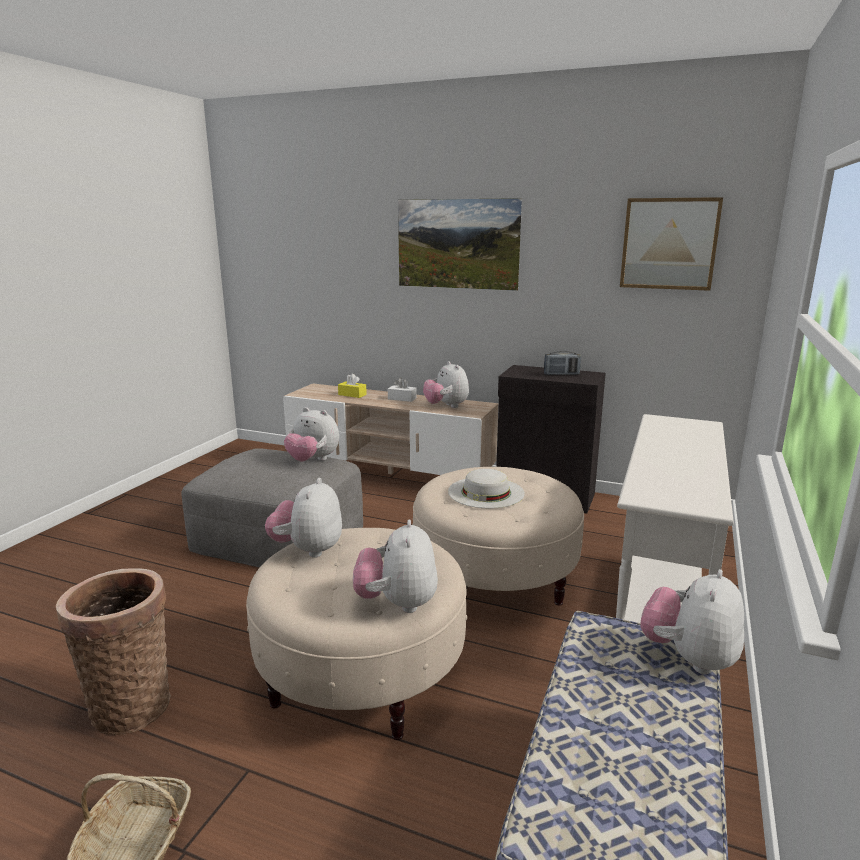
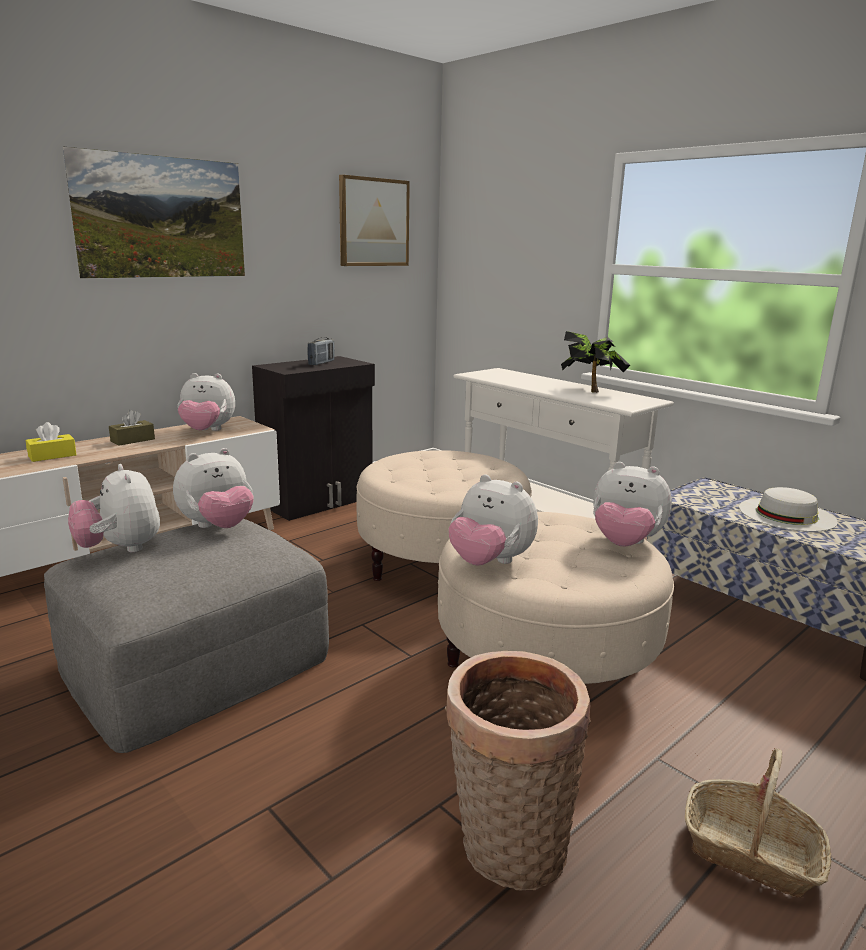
camera: 65 degrees left, 0 degrees up
(402, 398) = (132, 440): white tissue box -> brown tissue box
(486, 492) = (437, 473): white hat -> white hat (786, 514)
(689, 658) = (721, 487): plush toy -> plush toy (120, 549)
(695, 471) = (590, 390): none -> potted plant

